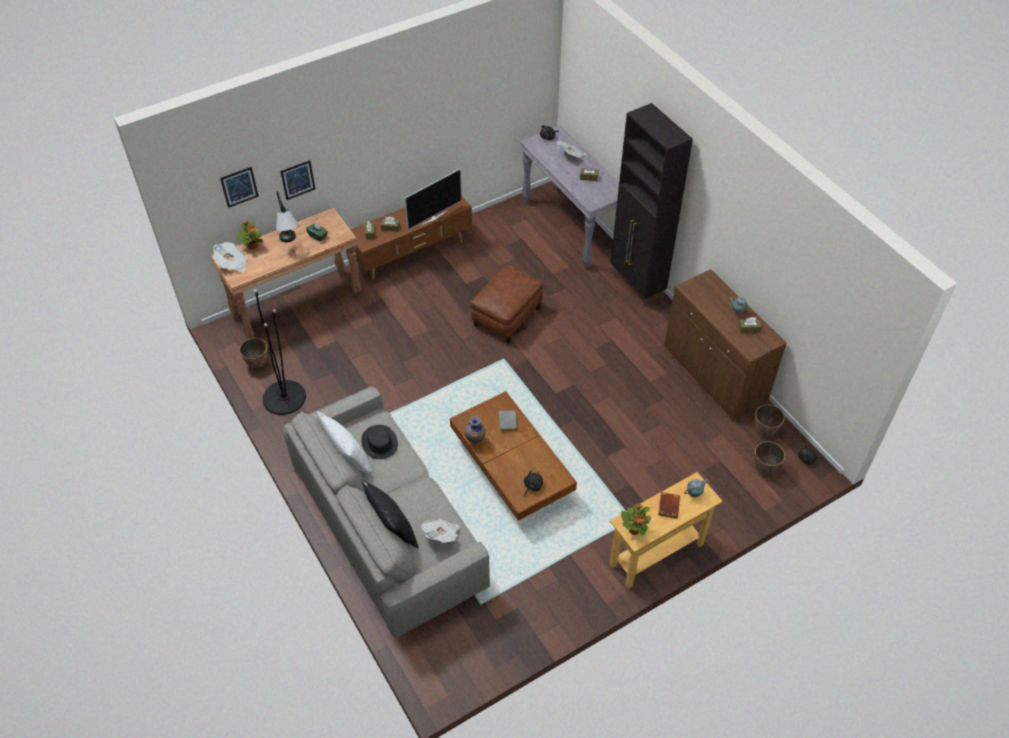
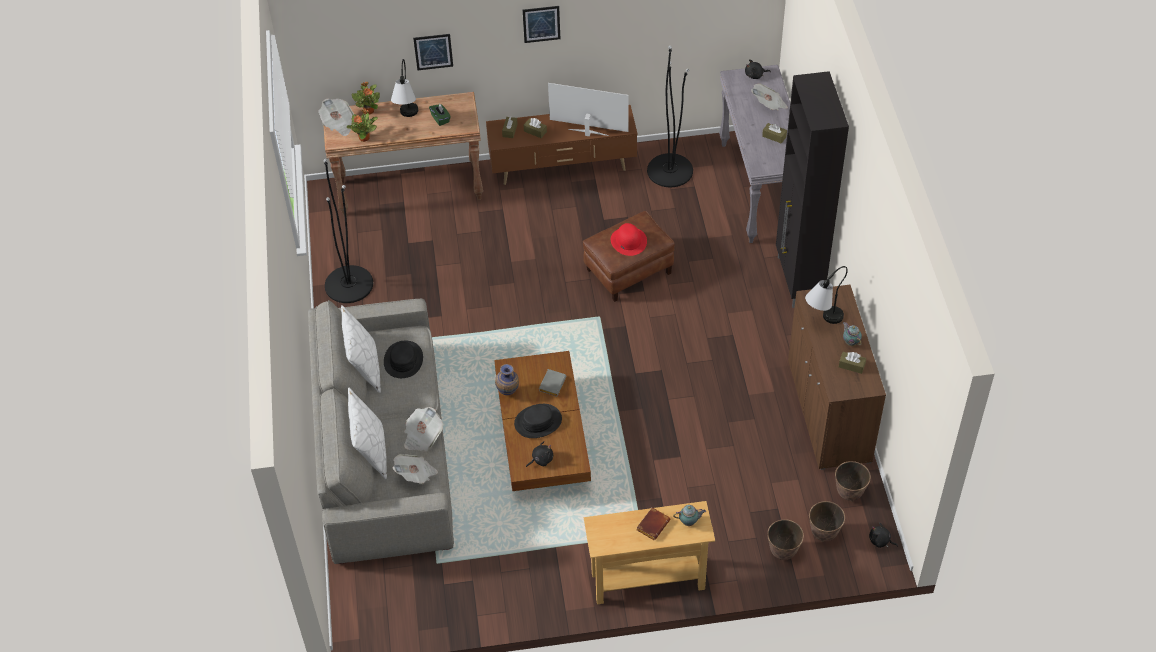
camera: 25 degrees right, 0 degrees up
(239, 187) = (363, 44): picture -> picture (541, 24)
(257, 364) = (339, 240): planter -> planter (783, 552)
(392, 529) = (371, 451): black pillow -> white pillow
(430, 501) = (422, 436): none -> newspaper
(433, 217) = (588, 133): television -> television turned 150 degrees counterclockwise
(496, 232) = (670, 170): none -> black floor lamp
(508, 291) = (628, 241): none -> red hat
(513, 456) = (538, 422): none -> black hat
(634, 530) = (603, 536): potted plant -> potted plant (364, 138)
(707, 303) = (822, 322): none -> table lamp

